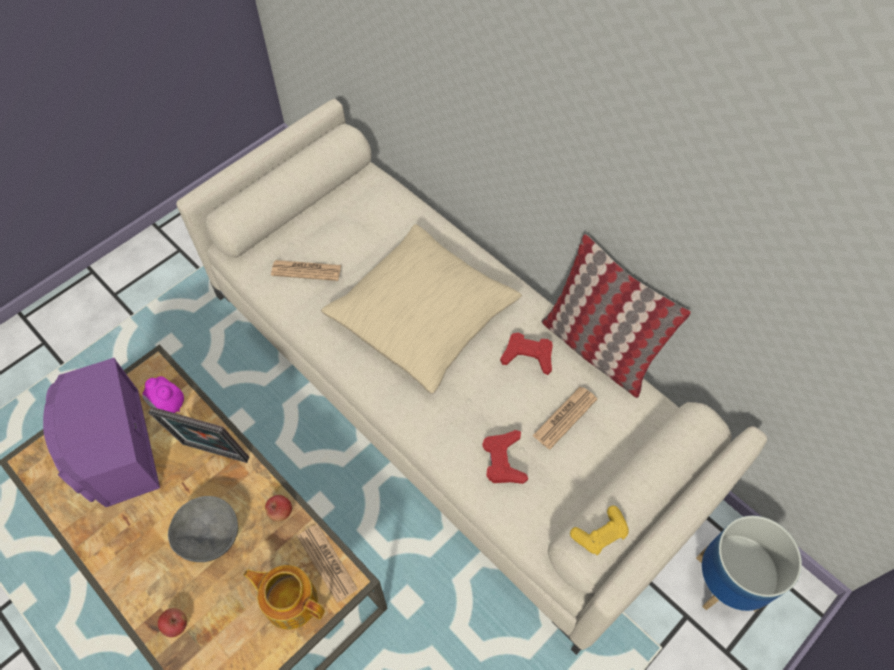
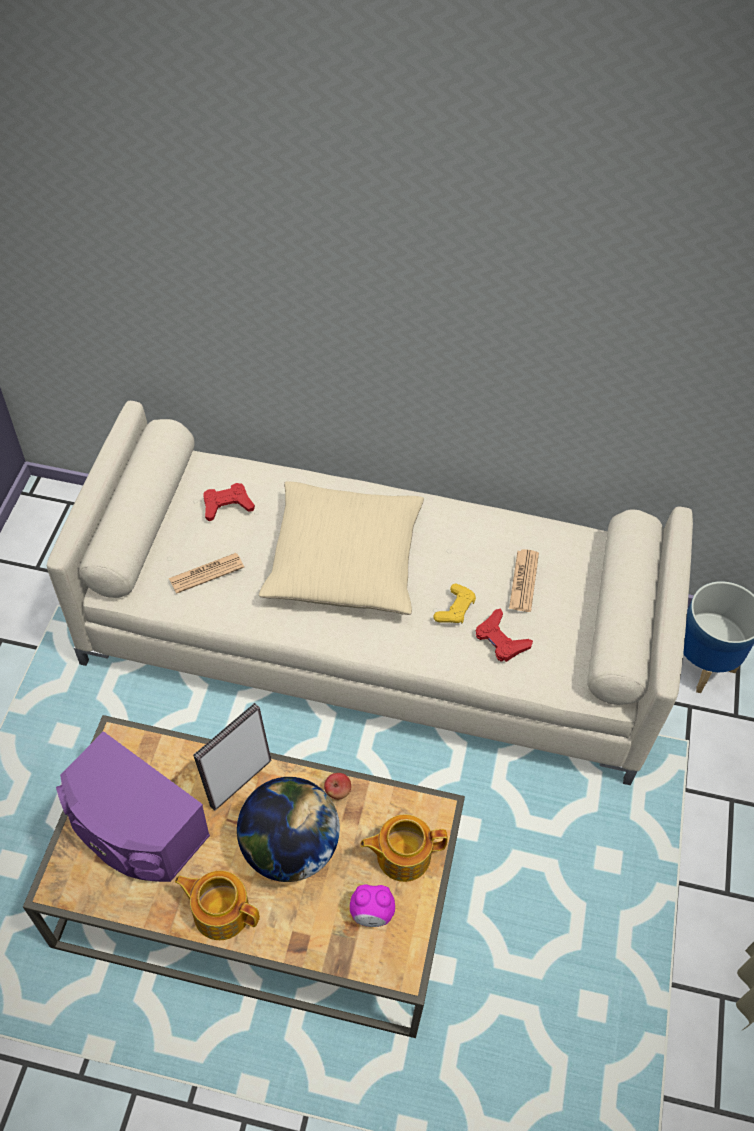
camera: 35 degrees left, 5 degrees down
(122, 555) = (220, 911): none -> teapot
(169, 405) = (158, 762): alarm clock -> alarm clock (371, 914)
(176, 625) = (318, 935): apple -> none
(209, 536) = (289, 848): grey bowl -> globe
(213, 455) = (237, 780): picture frame -> picture frame turned 150 degrees clockwise
(327, 562) = (410, 807): newspaper -> none
(528, 356) = (459, 547): red game controller -> red game controller (227, 505)
(598, 349) = (509, 514): pillow -> none
(600, 533) = (626, 643): yellow game controller -> yellow game controller (455, 609)

